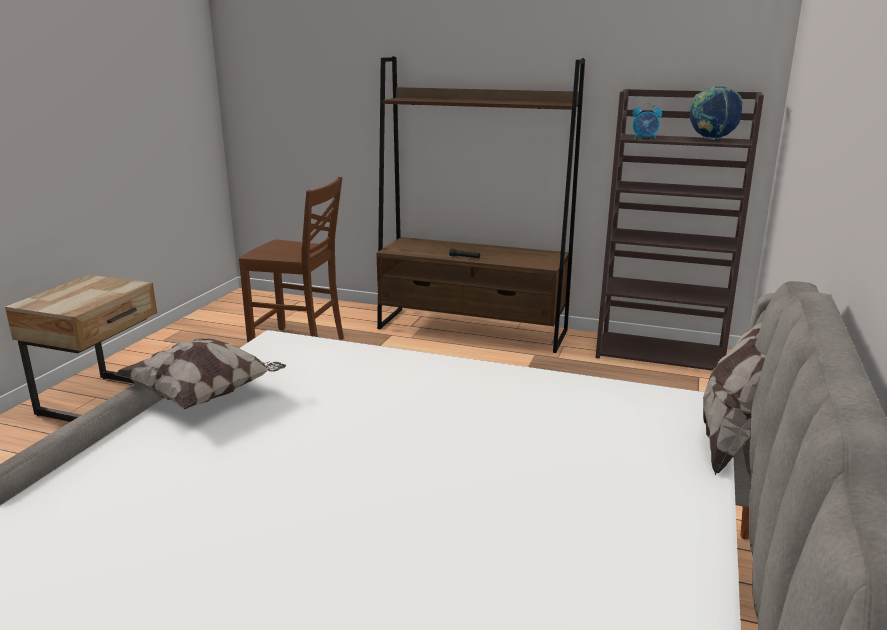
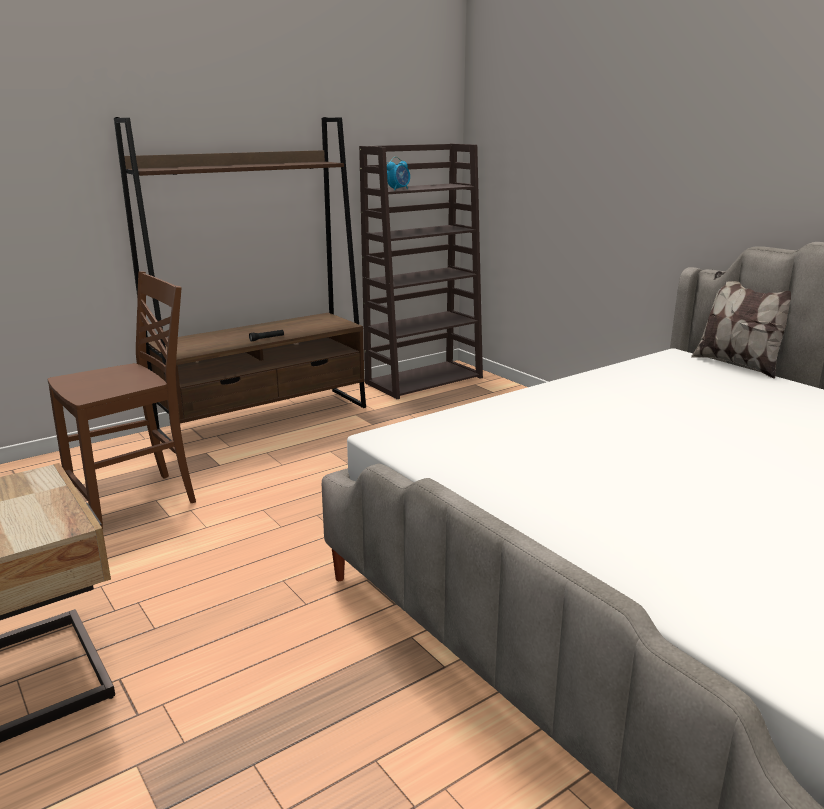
camera: 55 degrees left, 0 degrees up
(205, 395) = (490, 489): pillow -> none
(711, 139) = (436, 185): globe -> none

